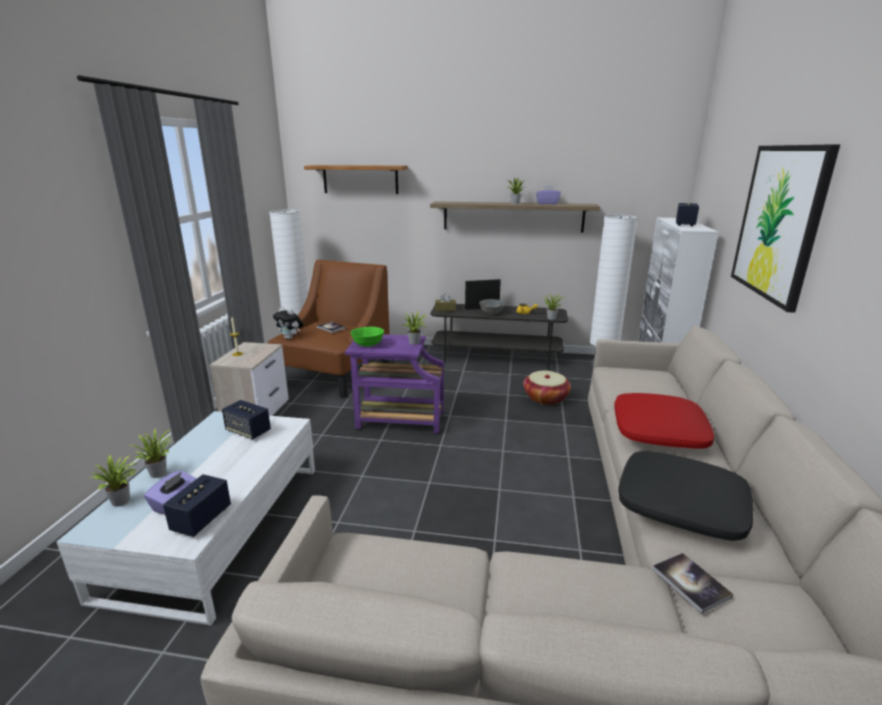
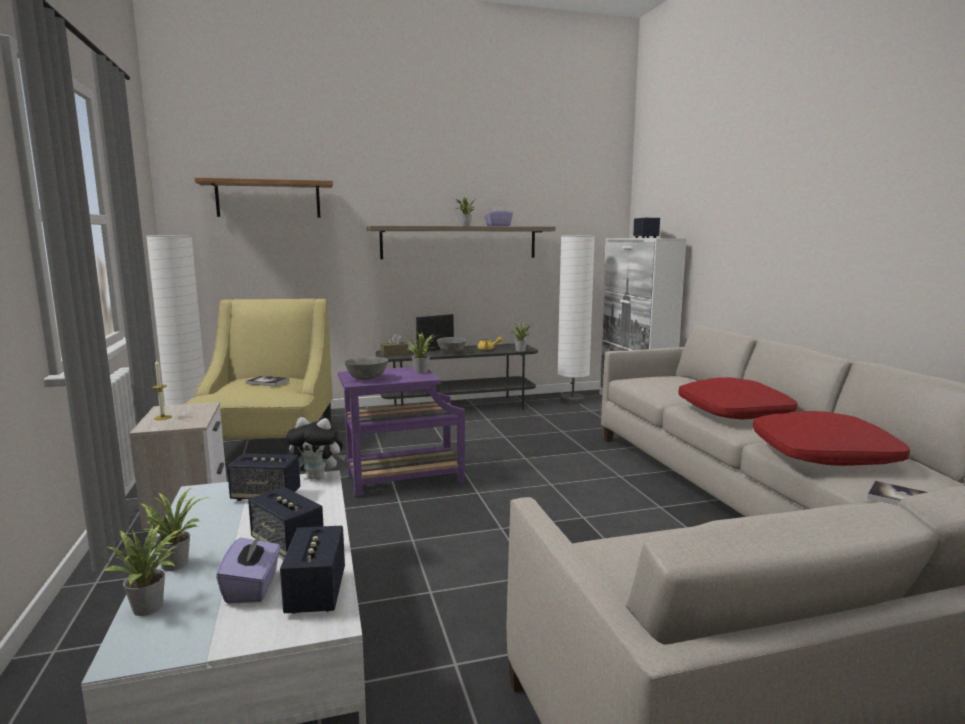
camera: 25 degrees left, 10 degrees down
(223, 475) = (287, 544): none -> speaker
(290, 338) = (217, 398): plush toy -> plush toy (318, 477)
(335, 374) = (268, 449): brown armchair -> yellow armchair
(368, 345) = (366, 379): green bowl -> grey bowl
(545, 398) = (546, 433): basket -> none
(681, 505) = (823, 454): black pillow -> red pillow
(779, 222) = (768, 211): picture -> none

